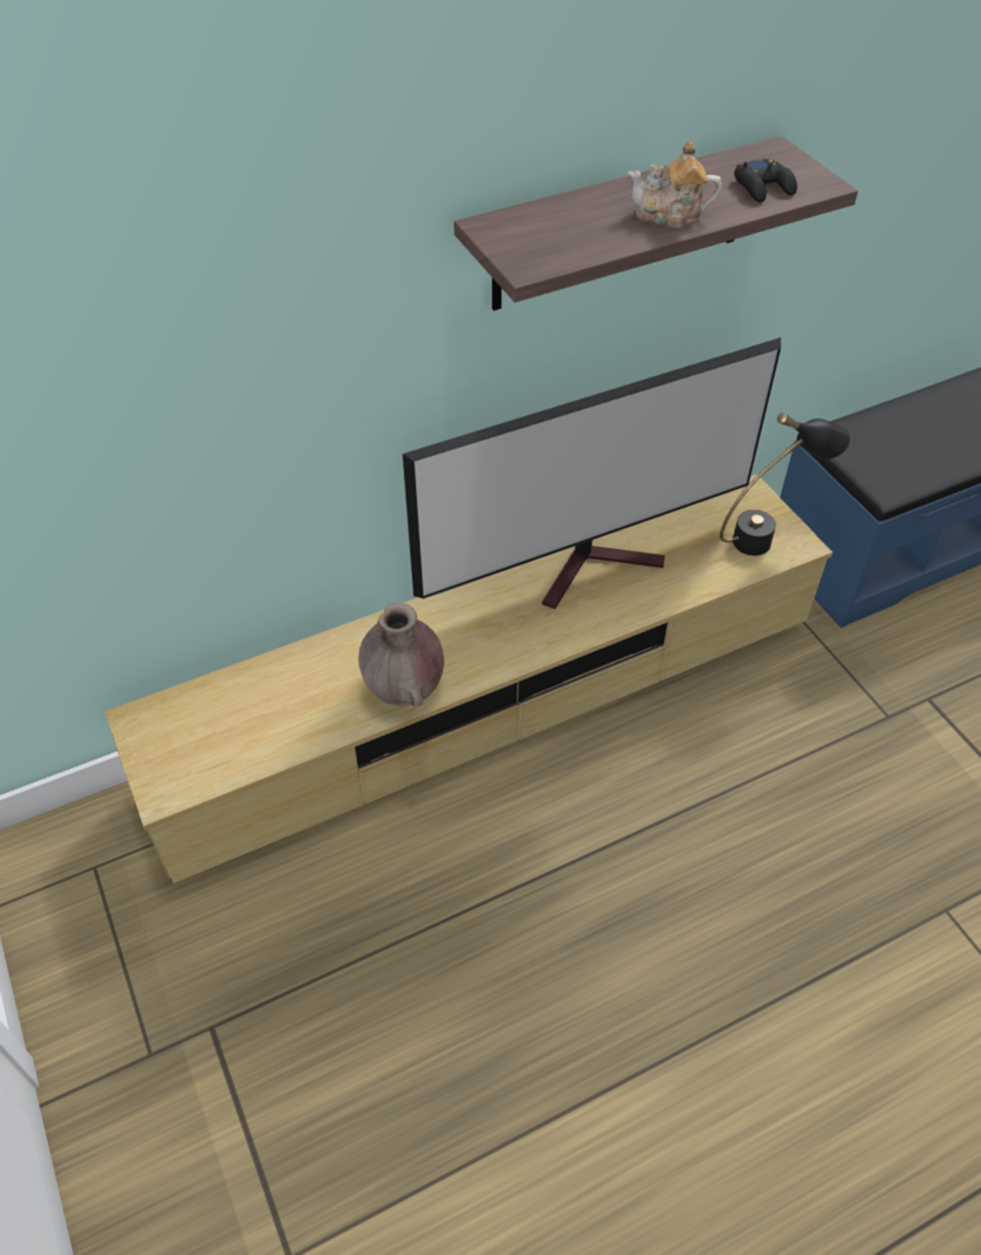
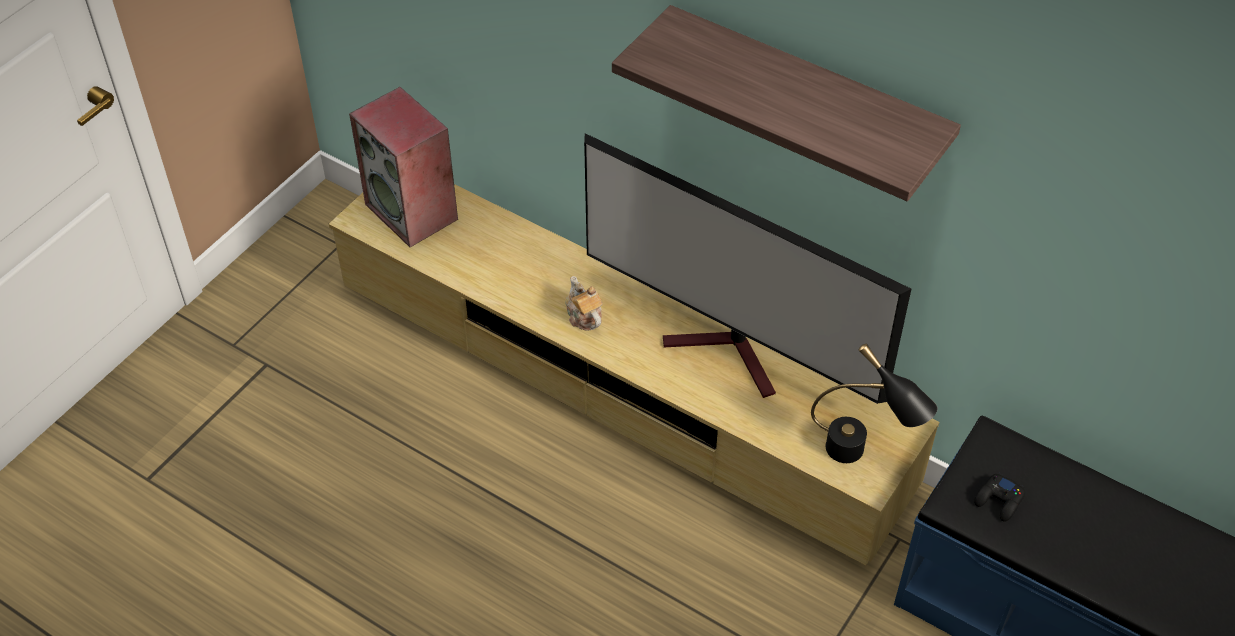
camera: 60 degrees right, 0 degrees up
(200, 734) = (413, 212): none -> speaker
(405, 691) = (521, 297): brown vase -> none
(670, 215) = (771, 102): teapot -> teapot (583, 316)
(764, 187) = (860, 138): black game controller -> black game controller (999, 500)

